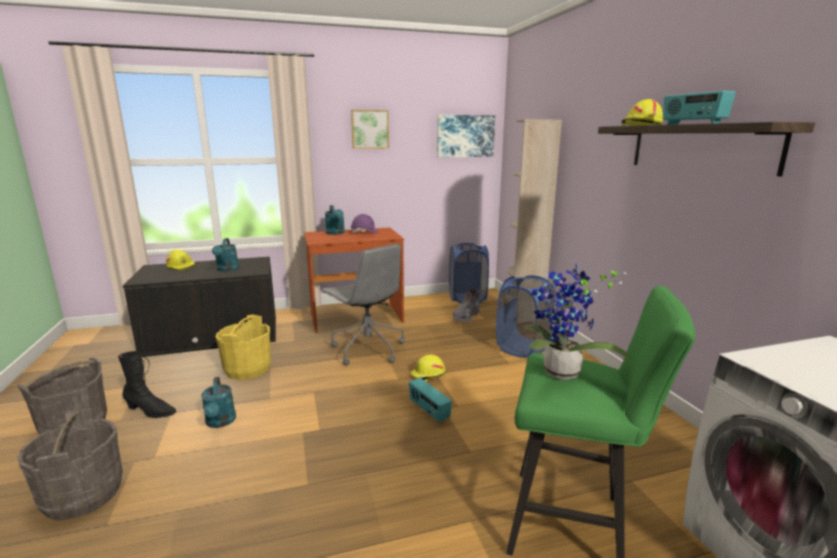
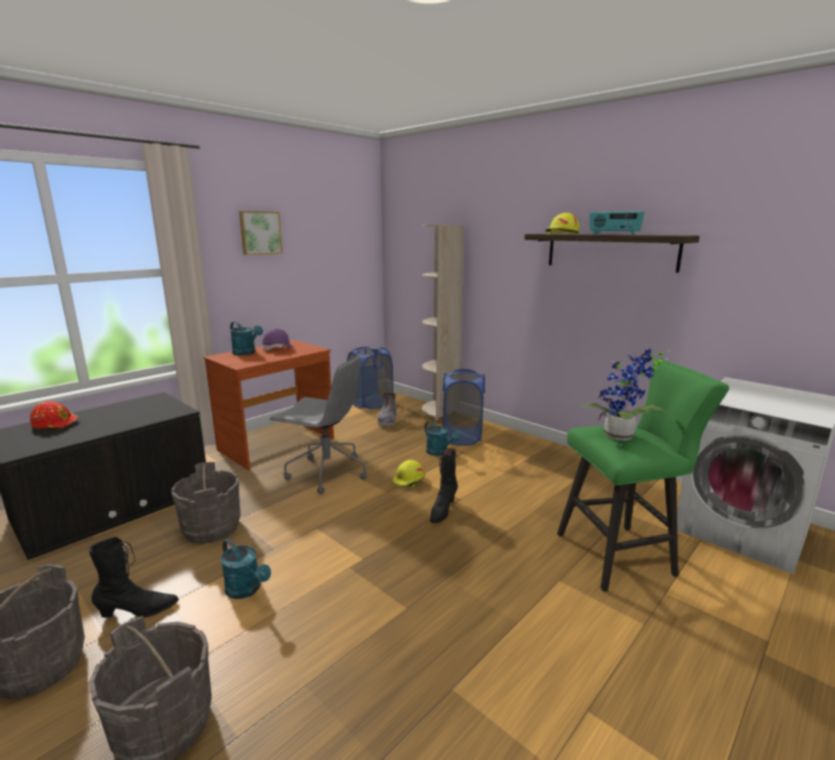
camera: 30 degrees left, 0 degrees up
(181, 266) = (55, 424): yellow hard hat -> red hard hat
(227, 269) = (133, 416): turquoise watering can -> turquoise watering can (440, 452)
(247, 369) = (211, 528): yellow bucket -> grey bucket
(428, 411) = (442, 511): radio -> black boot
(465, 136) = (350, 238): picture -> none

